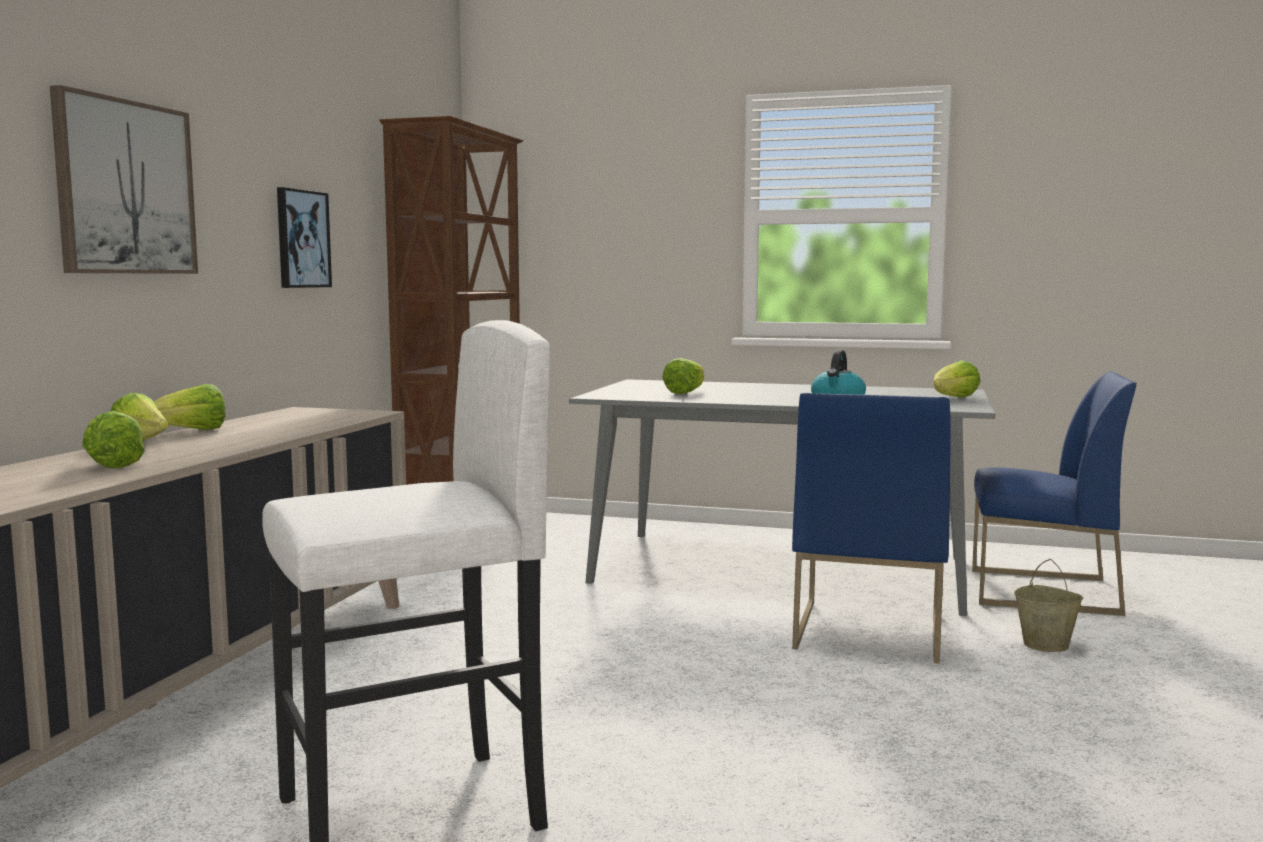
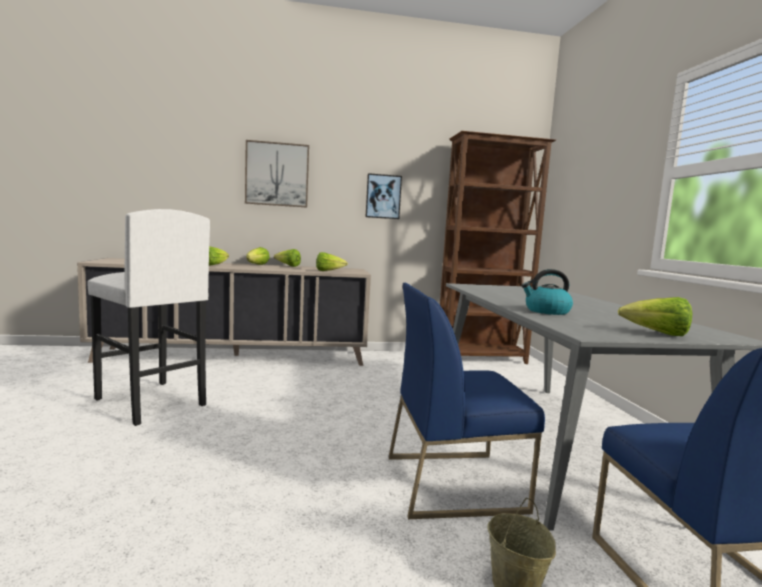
camera: 65 degrees right, 0 degrees up
(685, 392) = (513, 293): lettuce -> lettuce (328, 271)

